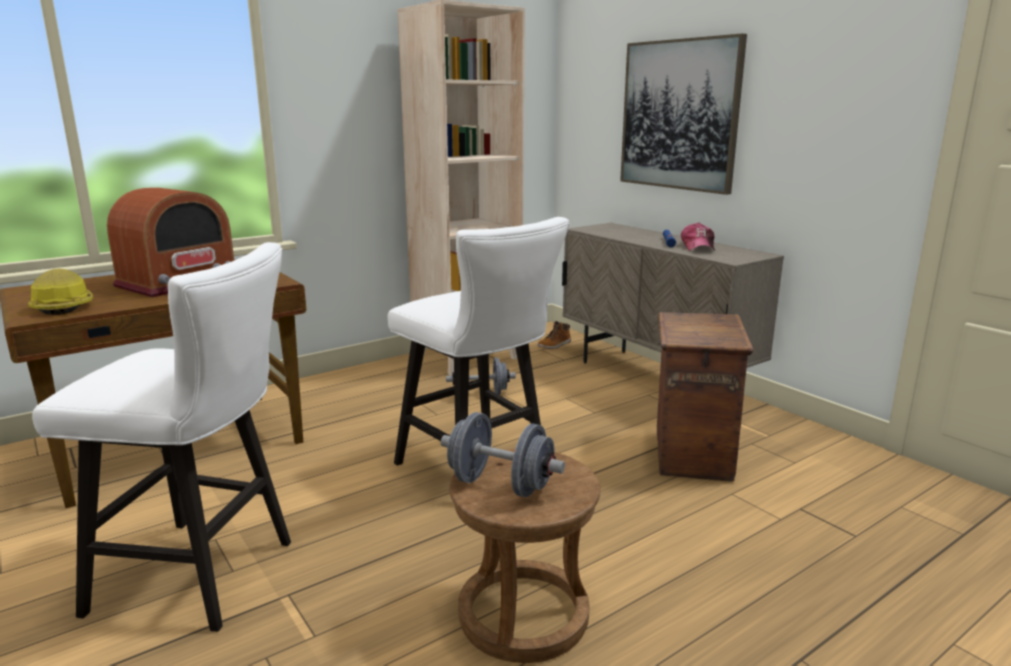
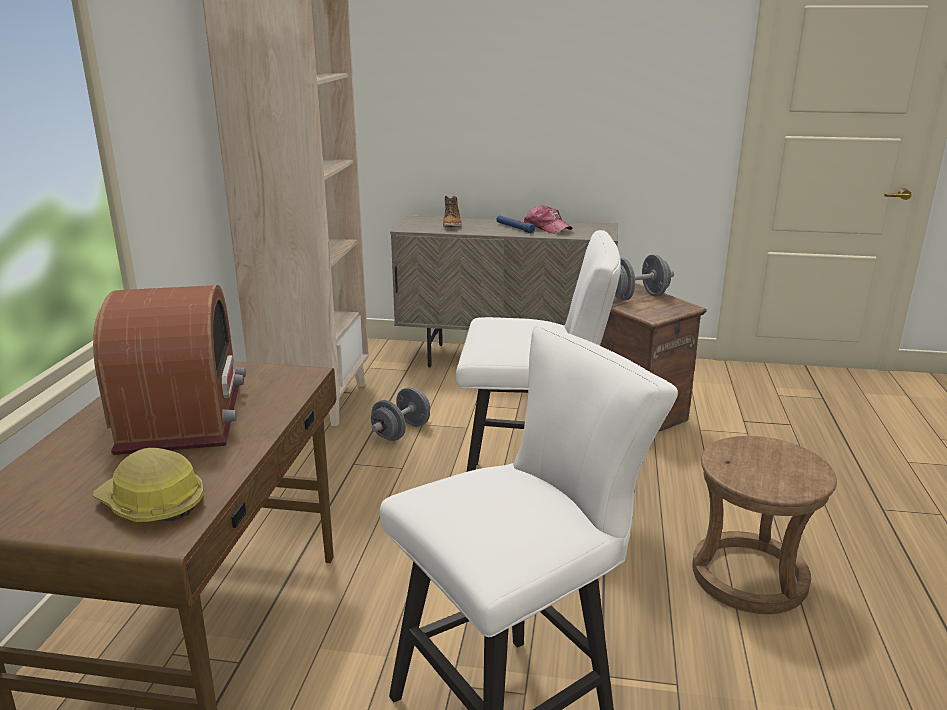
camera: 45 degrees left, 5 degrees up
(501, 485) = (762, 475): grey dumbbell -> grey dumbbell (637, 297)
(554, 345) = (372, 359): boot -> boot (452, 224)
(679, 115) = (487, 100): picture -> none

